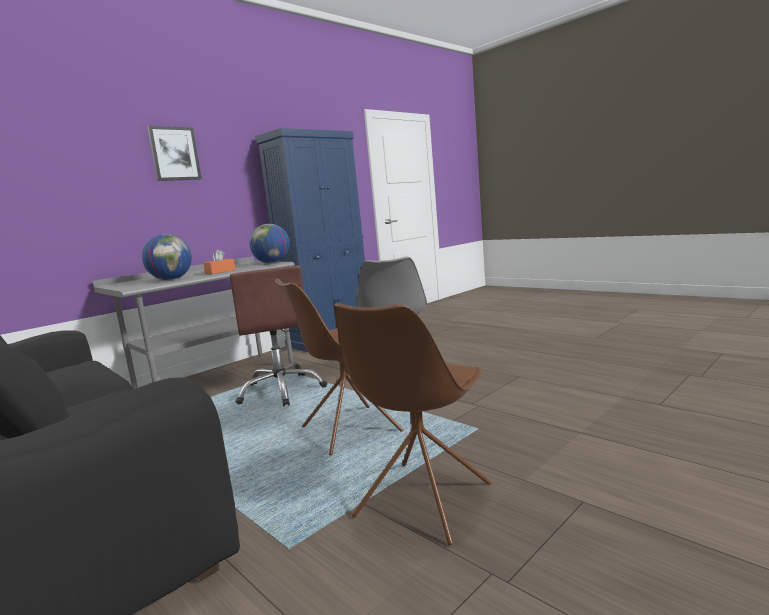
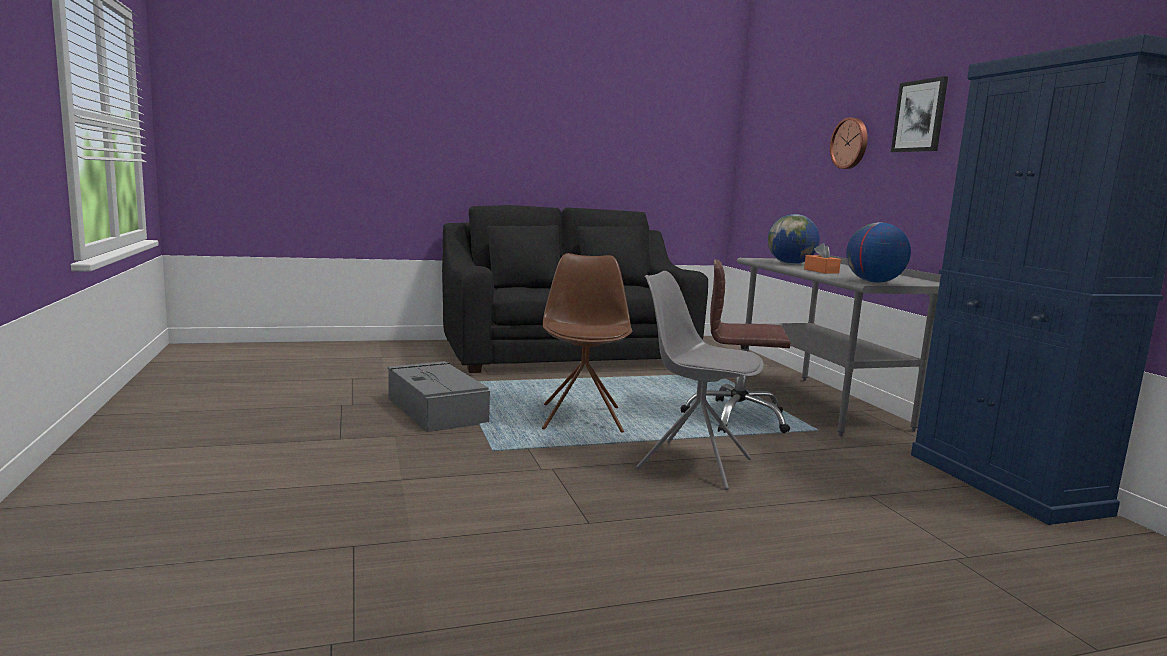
camera: 115 degrees right, 0 degrees up
(94, 173) = (850, 143): none -> wall clock
(422, 501) = (435, 409): brown chair -> grey storage box

